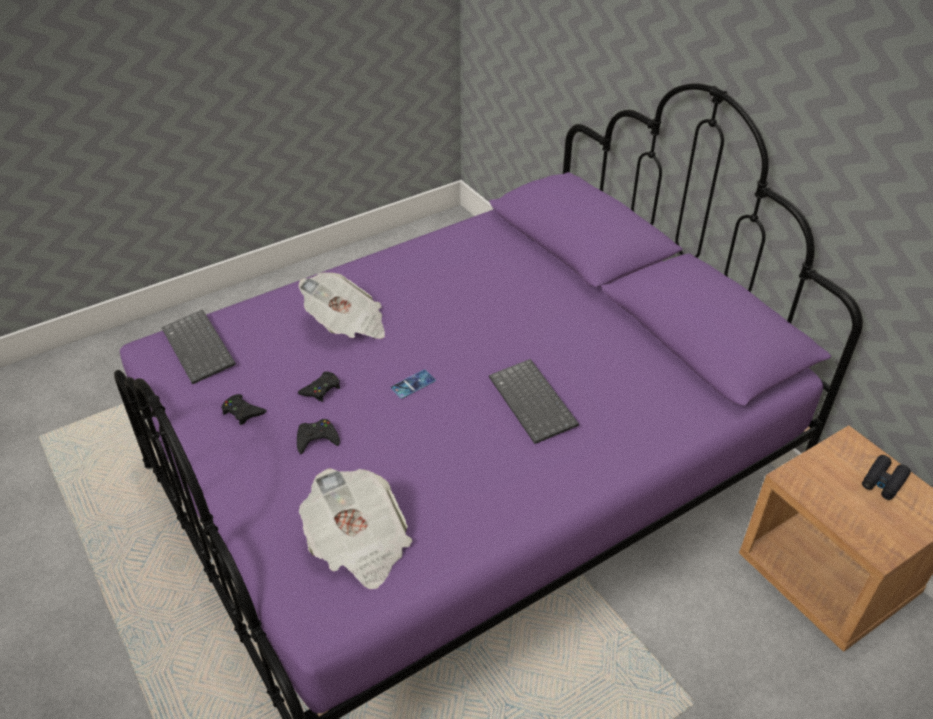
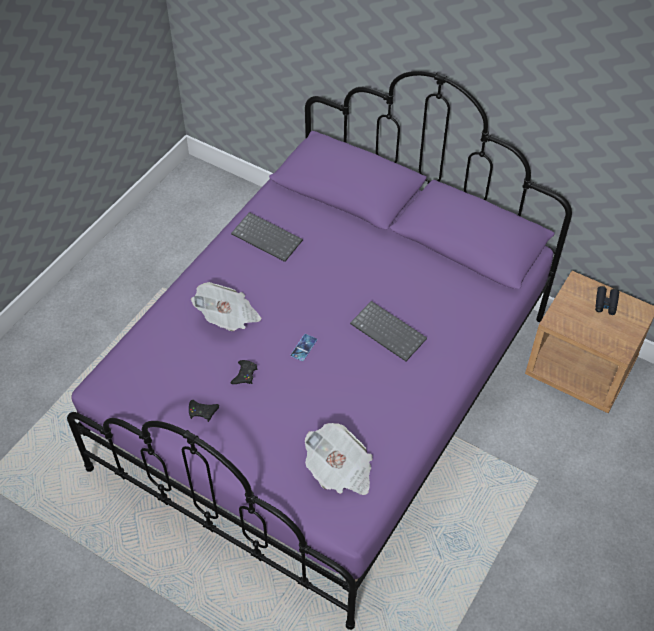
camera: 25 degrees left, 10 degrees up
(200, 348) = (135, 375): keyboard -> keyboard (268, 238)
(317, 439) = (266, 411): black game controller -> none

